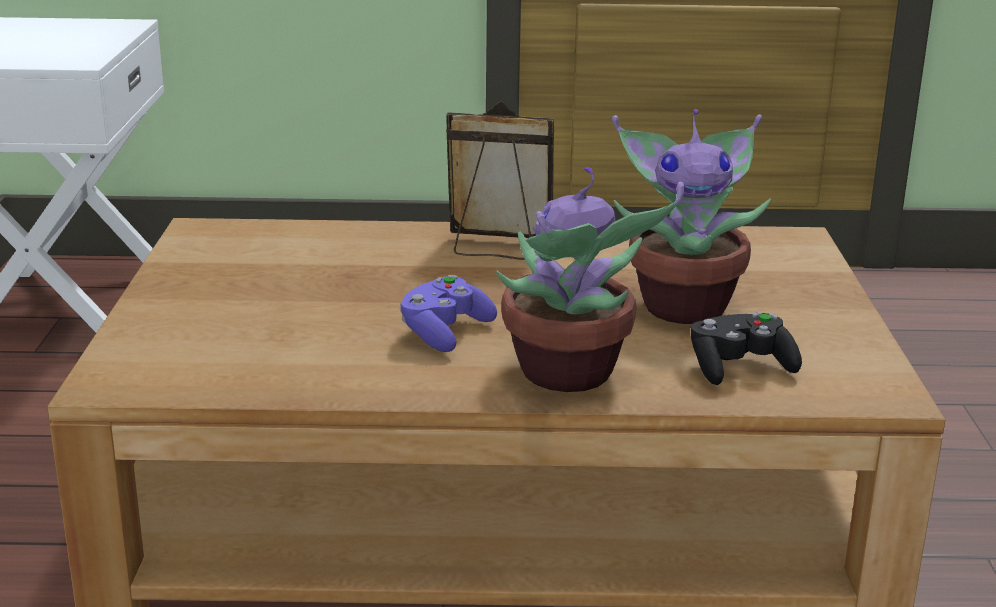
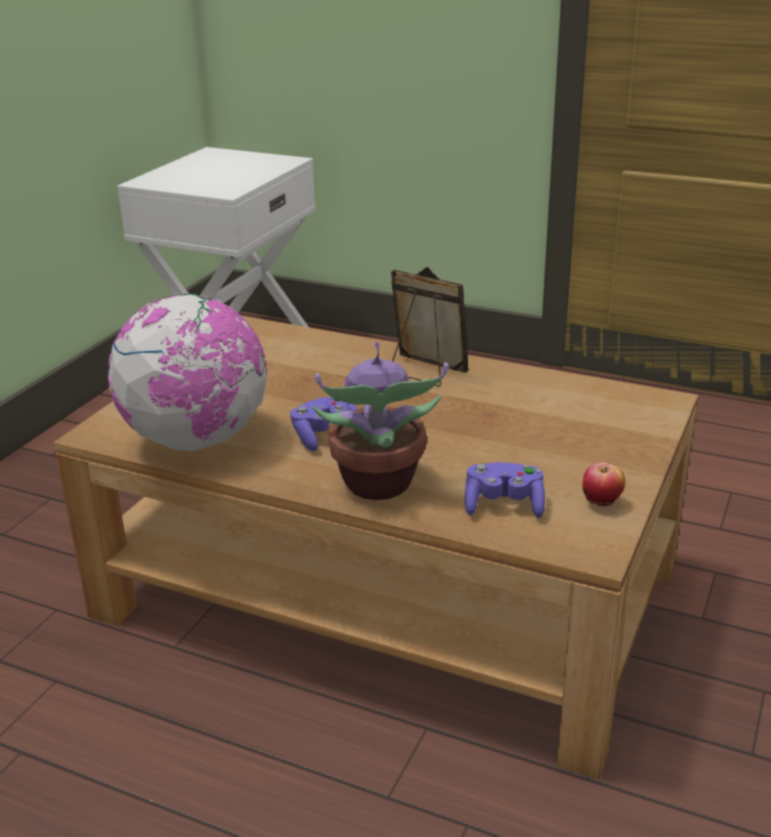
camera: 25 degrees right, 5 degrees up
(271, 367) = (197, 440): none -> globe
(684, 305) = (514, 445): potted plant -> none
(739, 368) = (504, 505): black game controller -> purple game controller
(843, 347) = (601, 504): none -> apple

